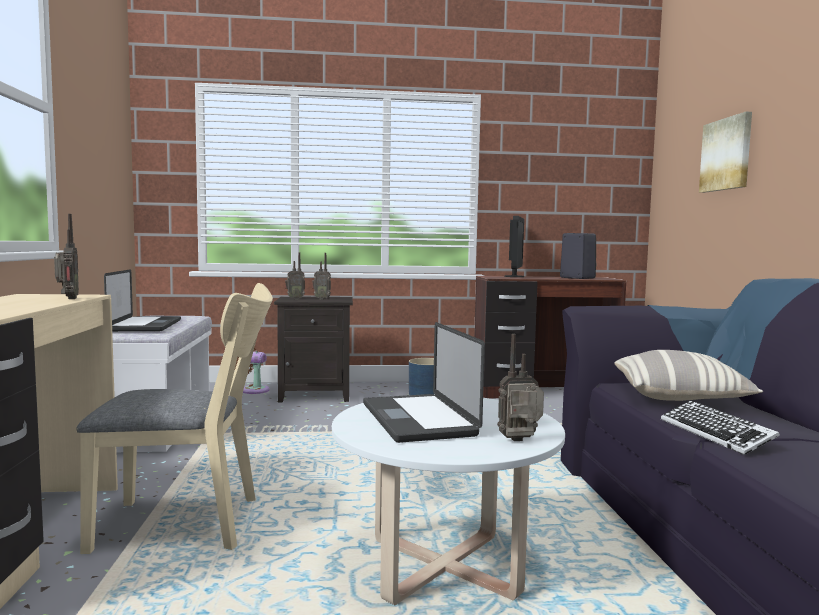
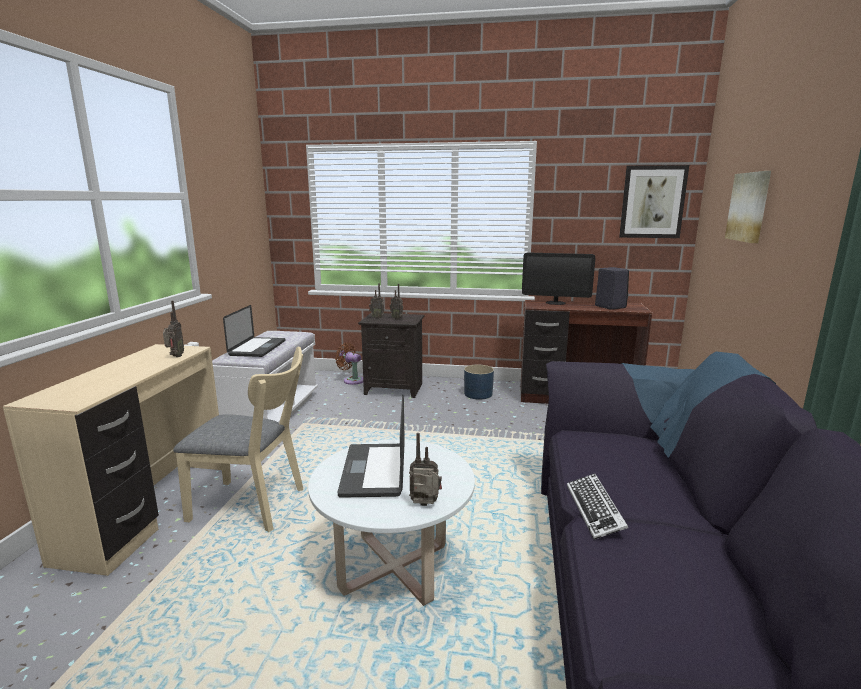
camera: 15 degrees right, 10 degrees up
(514, 276) = (555, 303): monitor -> monitor turned 75 degrees clockwise
(605, 167) = (652, 202): none -> picture
(680, 397) = (614, 456): pillow -> none

